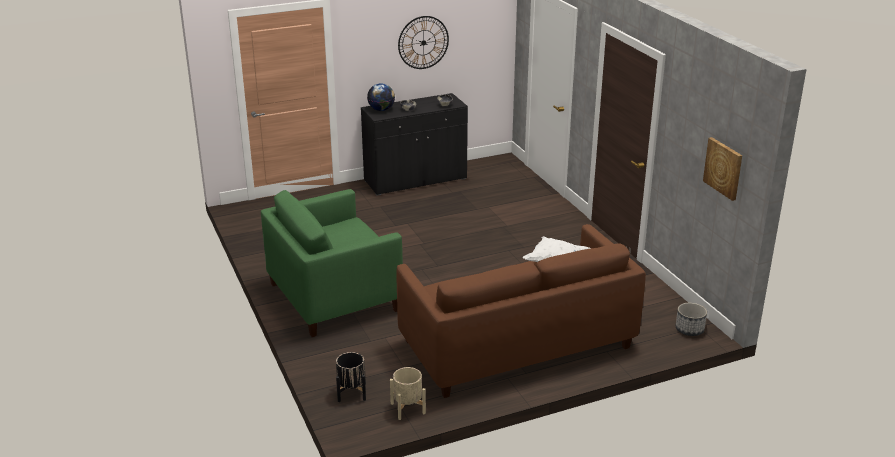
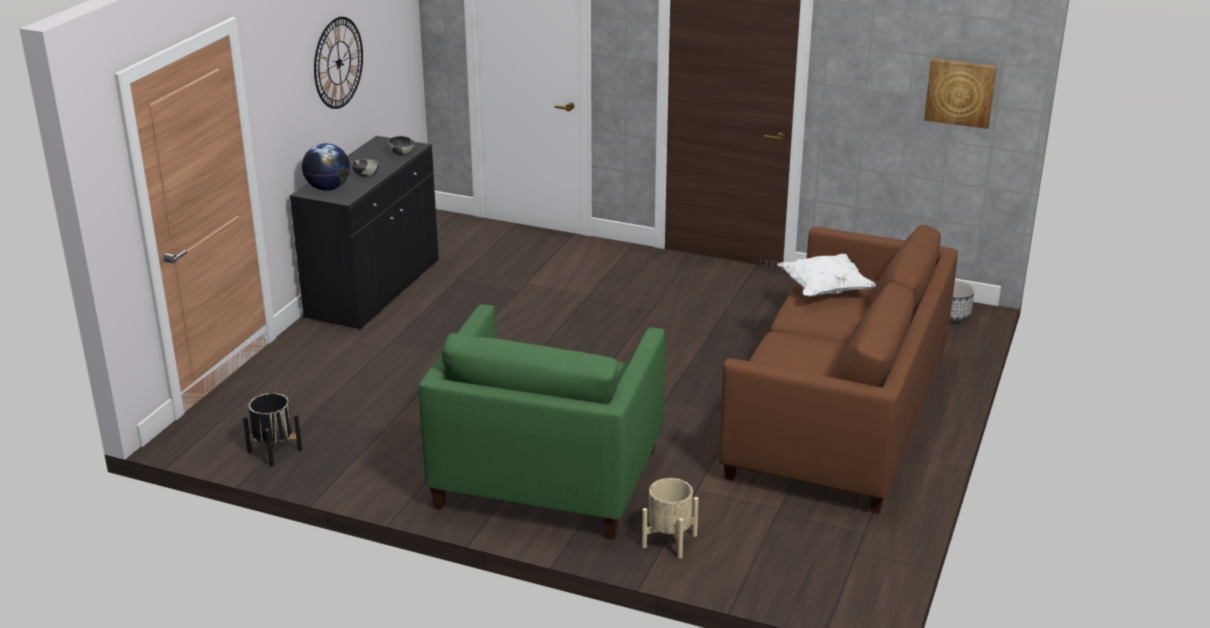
camera: 45 degrees left, 0 degrees up
(351, 392) = (780, 571): black planter -> black planter (274, 451)
(408, 408) = (867, 548): beige planter -> beige planter (670, 541)

